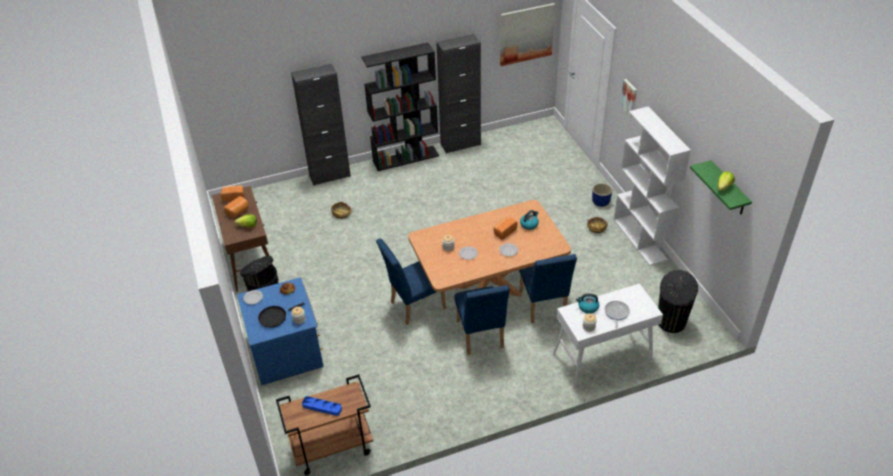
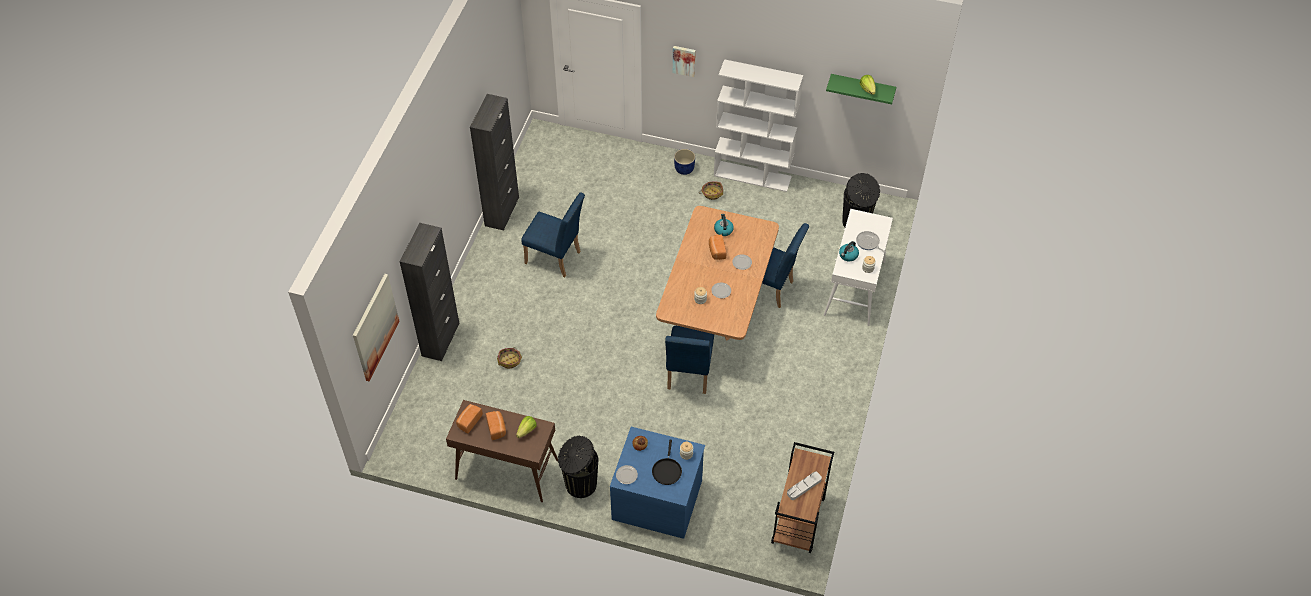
camera: 55 degrees left, 10 degrees up
(322, 407) = (804, 487): blue tray -> grey tray
(406, 158) = (477, 264): black bookcase -> none
(480, 337) = (765, 351): blue chair -> blue chair (556, 259)
(526, 34) = (509, 58): picture -> picture (374, 327)

